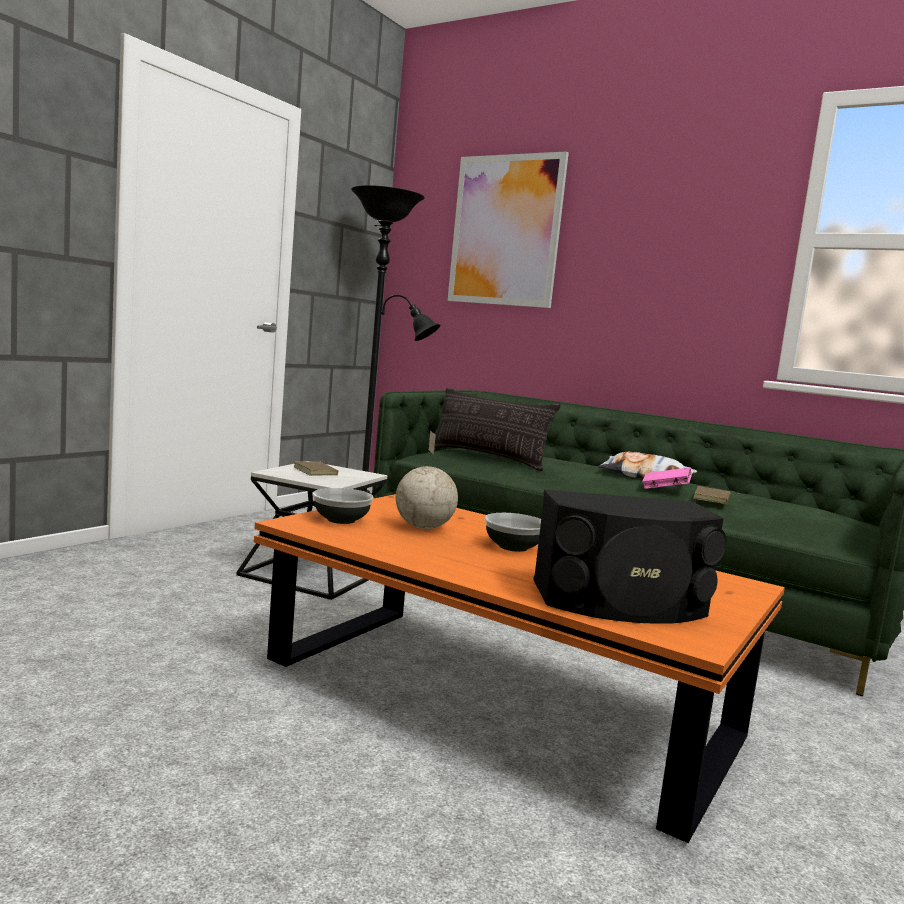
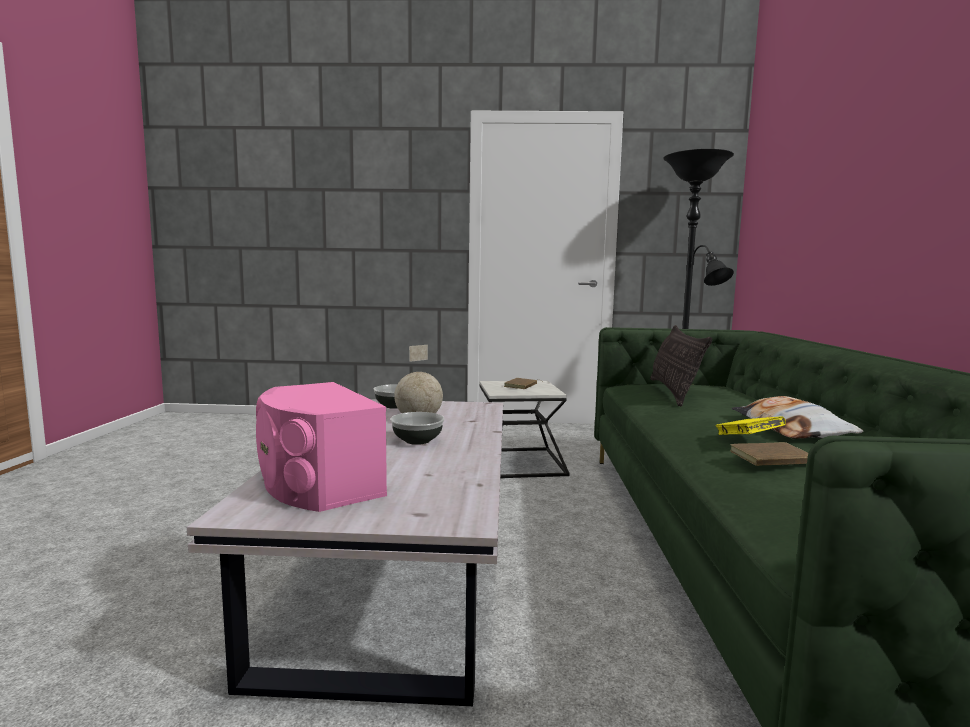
camera: 60 degrees right, 0 degrees up
(496, 701) = (400, 565): orange coffee table -> white coffee table
(505, 231) = (809, 160): picture -> none
(621, 602) = (316, 482): black speaker -> pink speaker
(665, 490) = (747, 441): pink book -> yellow book

